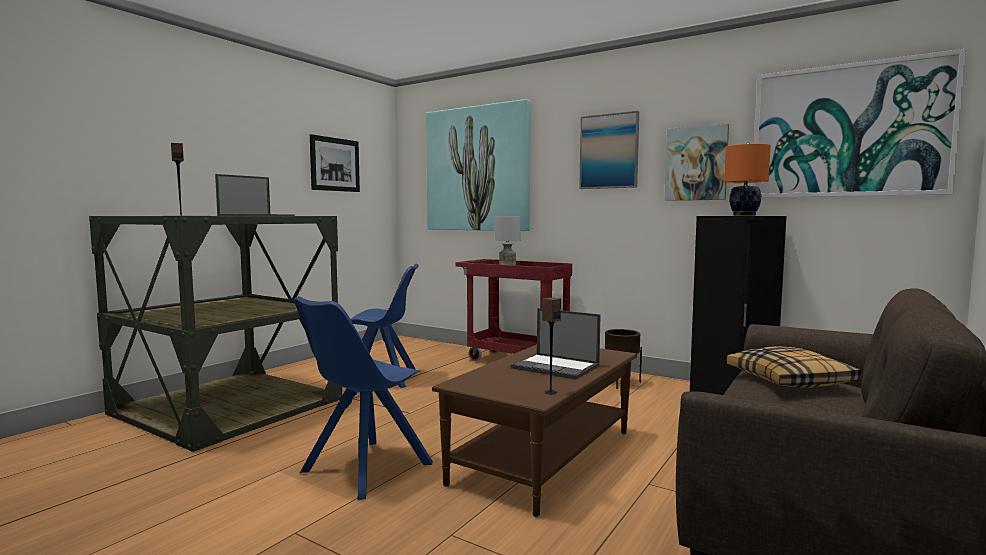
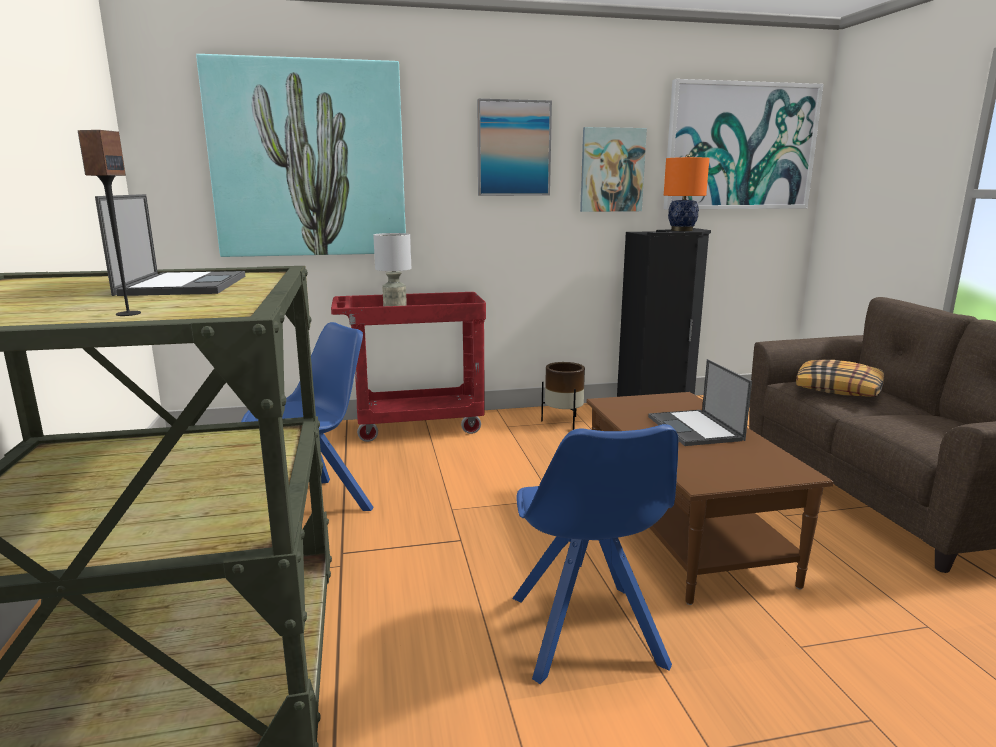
camera: 45 degrees left, 10 degrees up
(335, 164) = (66, 145): picture -> none
(550, 392) = (779, 459): speaker -> none
(556, 367) = (695, 429): laptop -> laptop turned 90 degrees clockwise

